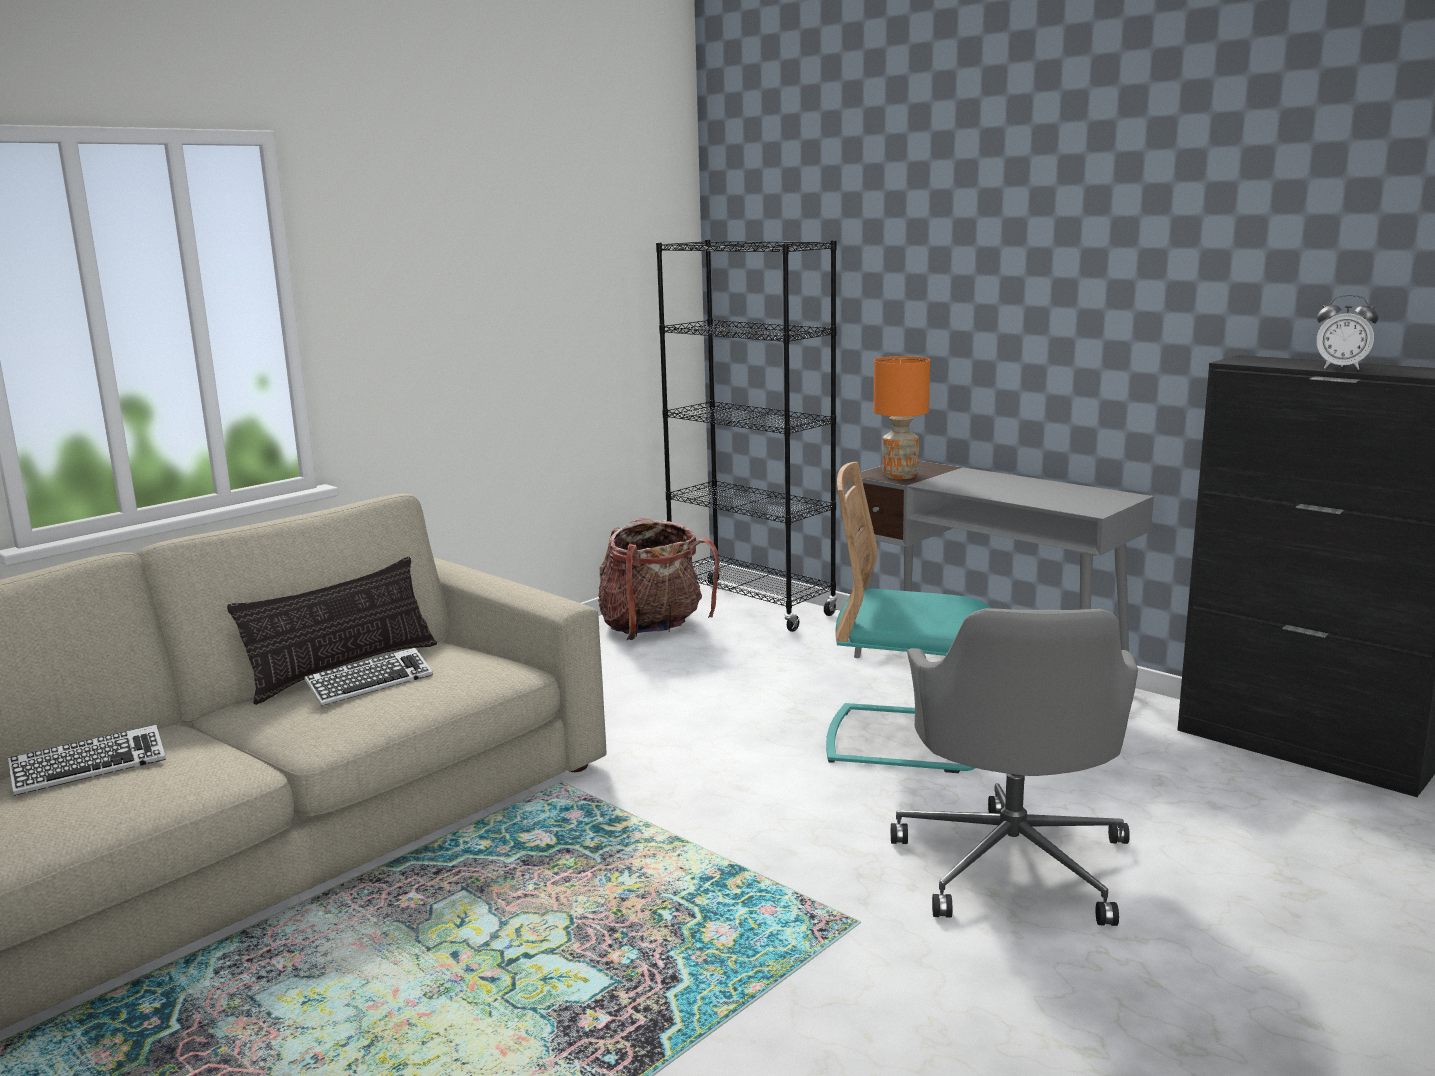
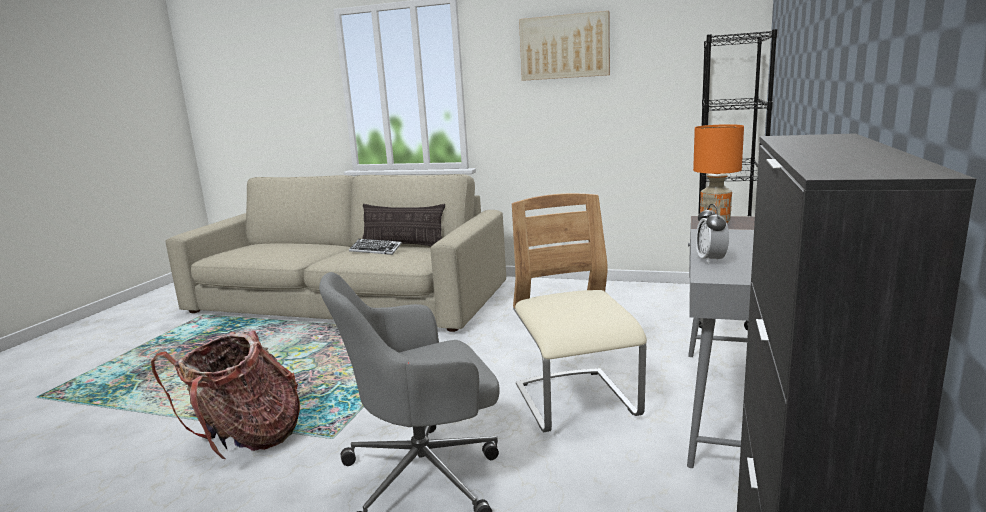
camera: 65 degrees right, 0 degrees up
(89, 768) = (284, 245): keyboard -> none
(472, 244) = (564, 47): none -> picture
(654, 628) = (646, 296): backpack -> backpack (247, 439)
(909, 739) = (576, 402): turquoise chair -> beige chair
(1341, 368) = (814, 150): alarm clock -> alarm clock (710, 260)

